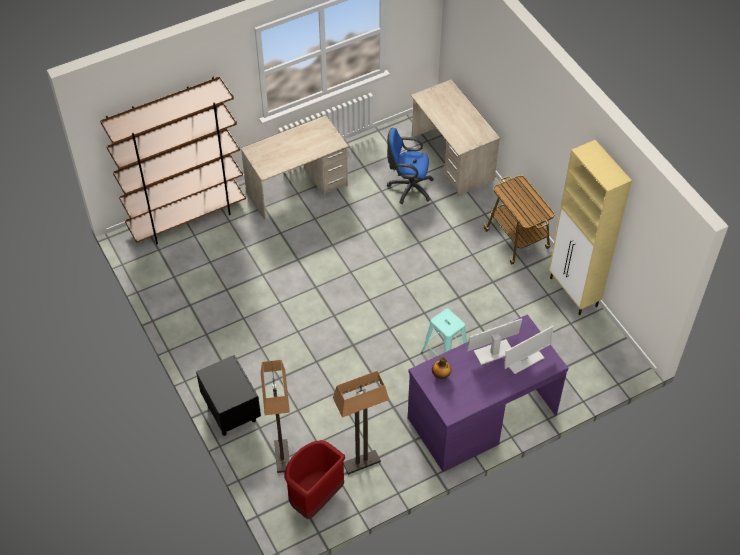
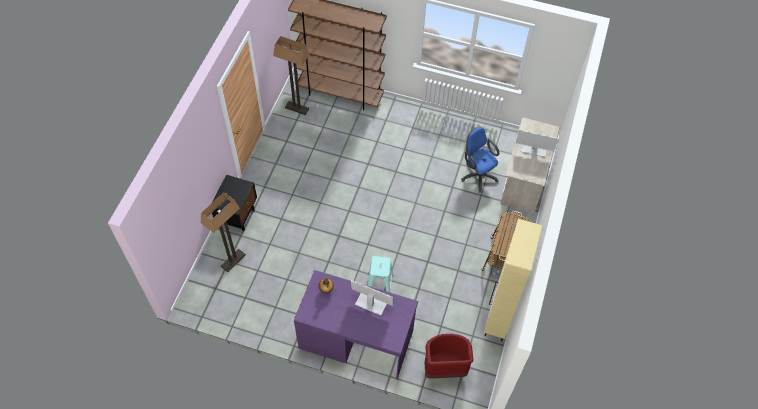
camera: 45 degrees right, 5 degrees up
(297, 189) = (415, 124): beige desk -> none
(315, 498) = (221, 297): red trash can -> red trash can (444, 369)
(361, 463) = (265, 302): floor lamp -> floor lamp (296, 108)
(524, 360) = (381, 325): monitor -> monitor (533, 150)

